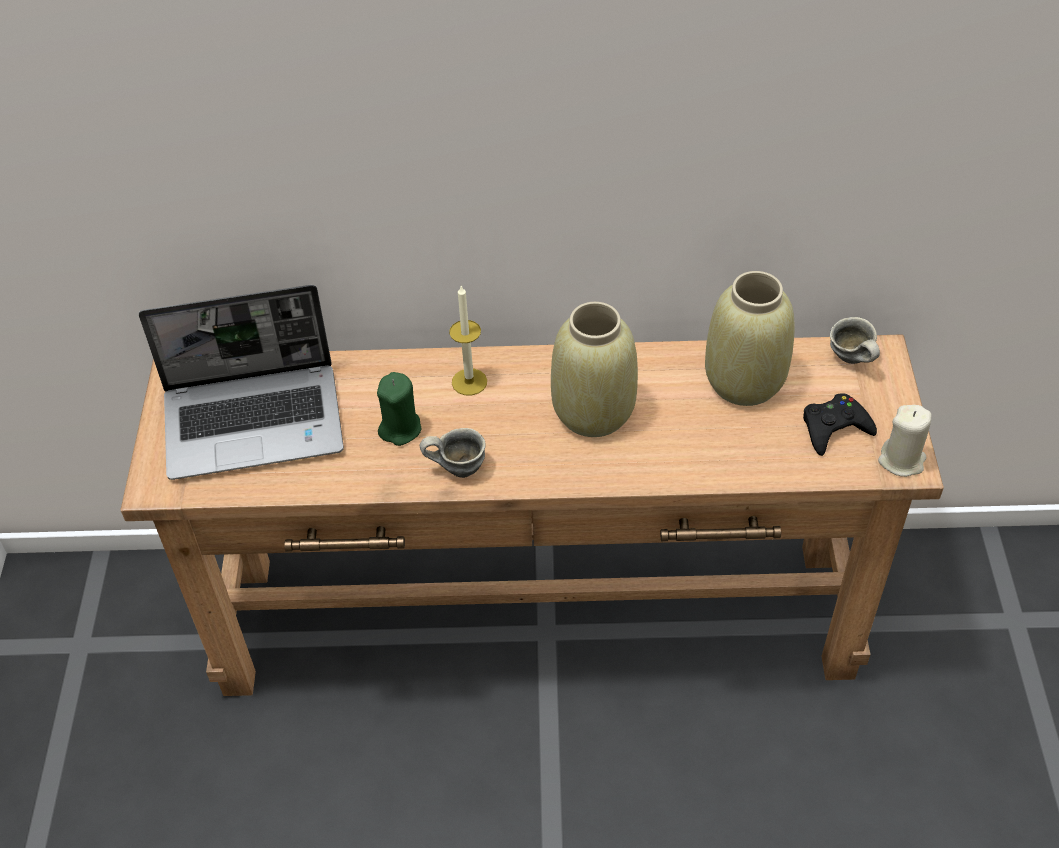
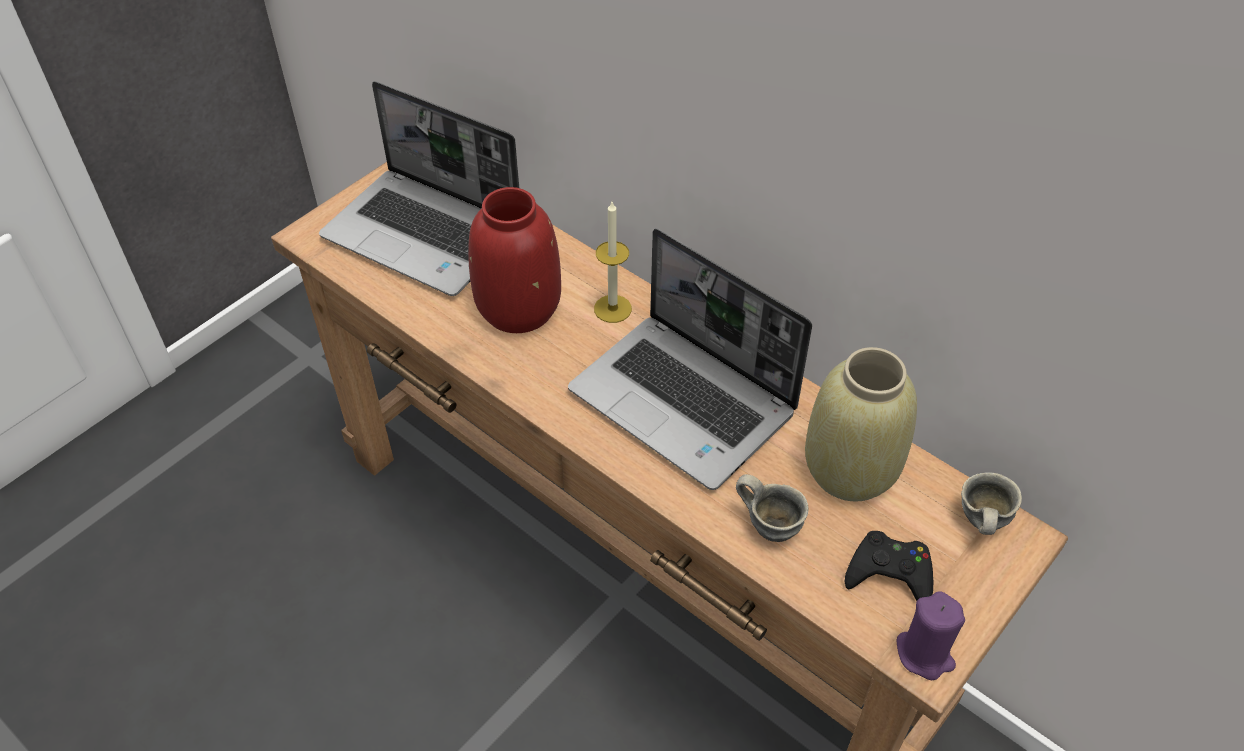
camera: 40 degrees right, 0 degrees up
(400, 428) = (518, 309): green candle -> red vase
(458, 467) = (525, 370): grey mug -> grey mug (771, 524)
(594, 411) = (685, 402): beige vase -> laptop
(902, 460) = (925, 654): beige candle -> purple candle

